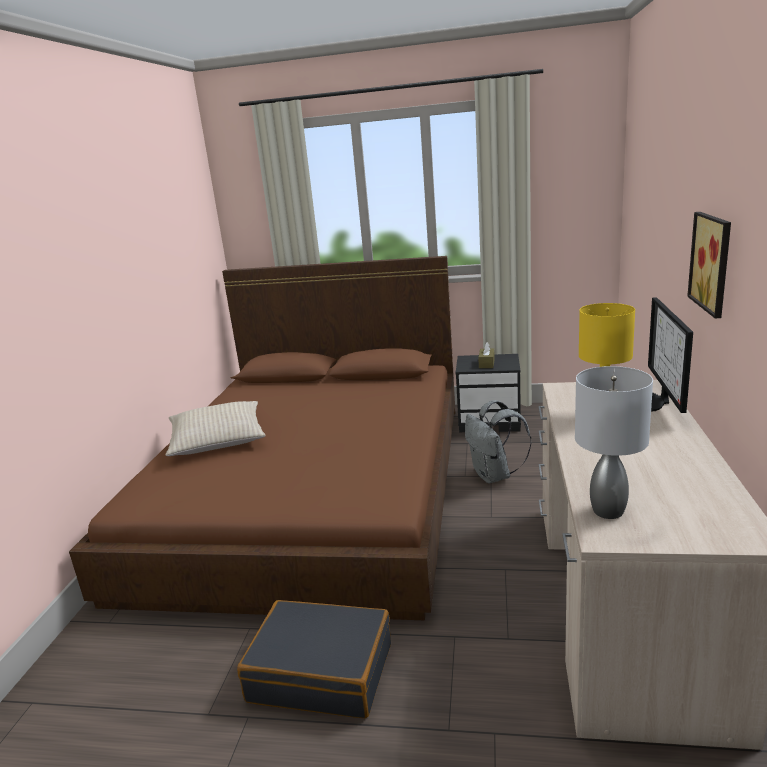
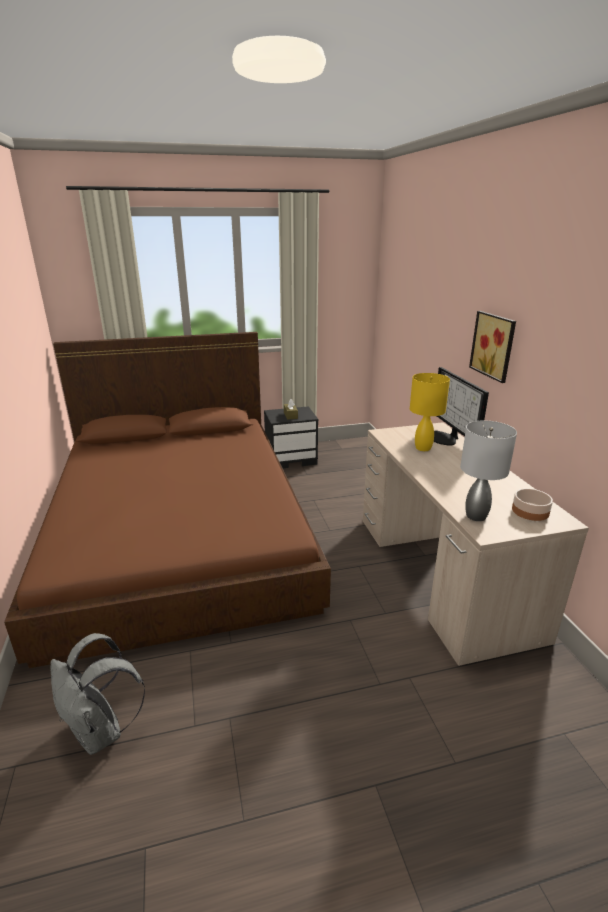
camera: 25 degrees left, 5 degrees up
(217, 439) = (100, 498): beige pillow -> none
(321, 672) = (268, 669): black suitcase -> none
(494, 476) = (316, 500): grey backpack -> grey backpack (101, 731)
(706, 516) = (530, 511): none -> bowl

